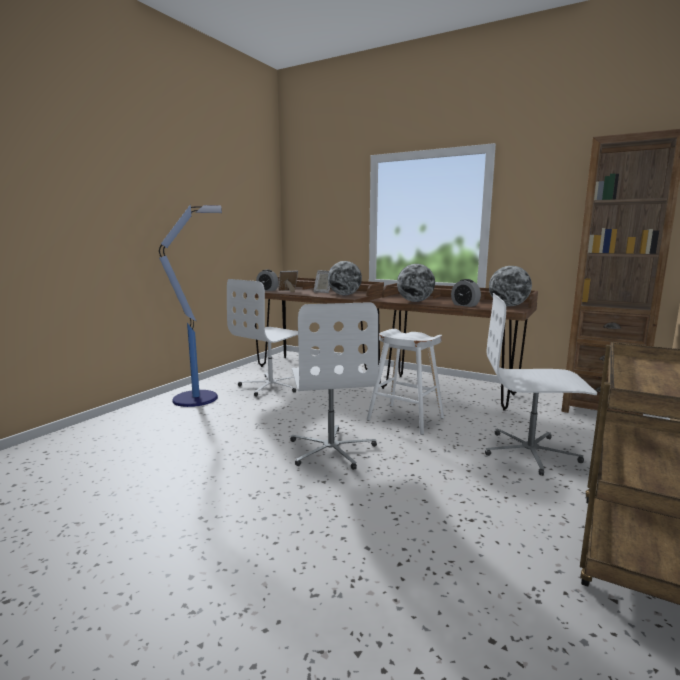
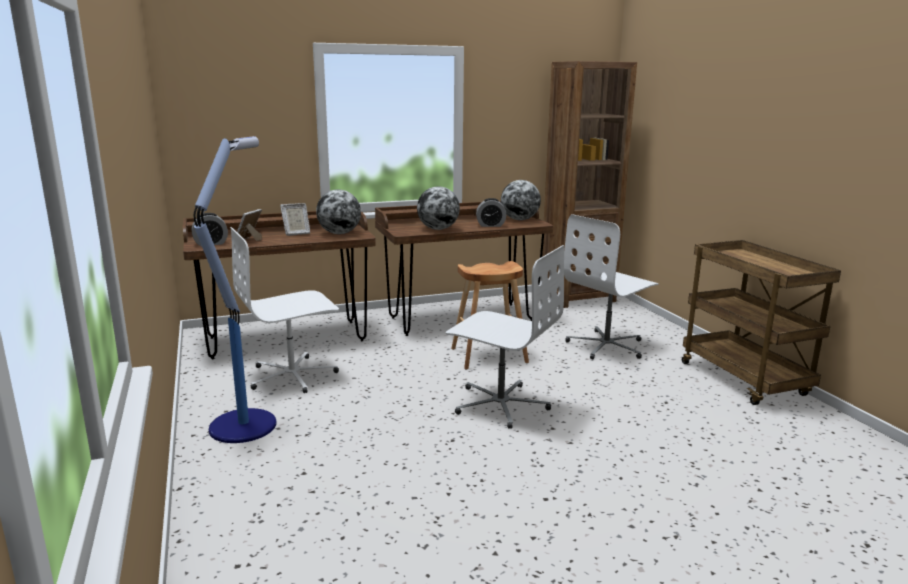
camera: 50 degrees left, 5 degrees up
(271, 386) = (293, 375): white office chair -> white office chair turned 75 degrees clockwise
(405, 419) = (489, 355): white stool -> brown stool

